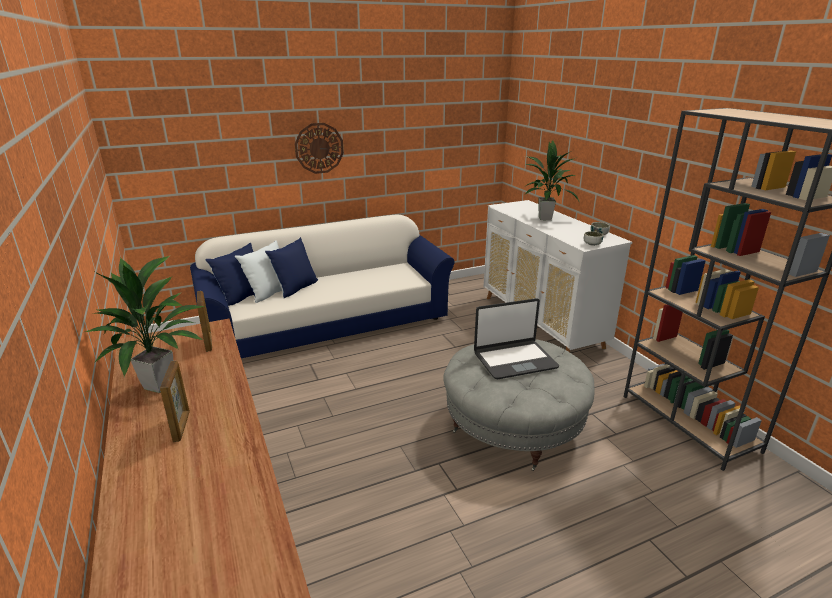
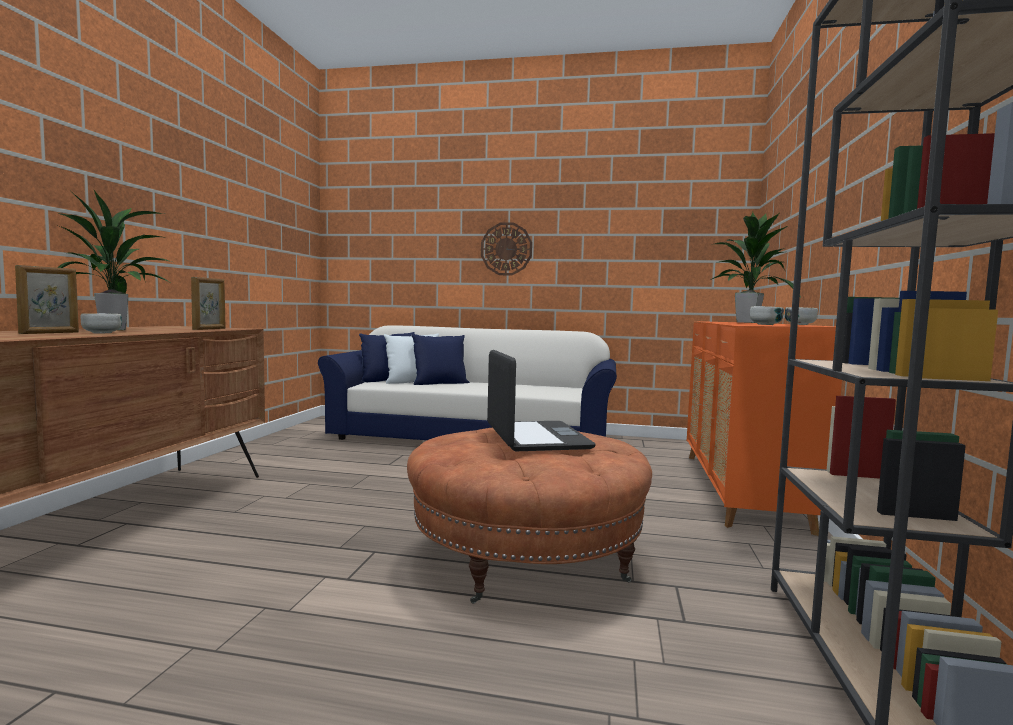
camera: 35 degrees right, 20 degrees down
(213, 404) = (102, 333): none -> bowl
(513, 426) = (526, 556): grey ottoman -> brown ottoman
(514, 360) = (535, 438): laptop -> laptop turned 120 degrees counterclockwise
(541, 321) = (741, 489): white cabinet -> orange cabinet

